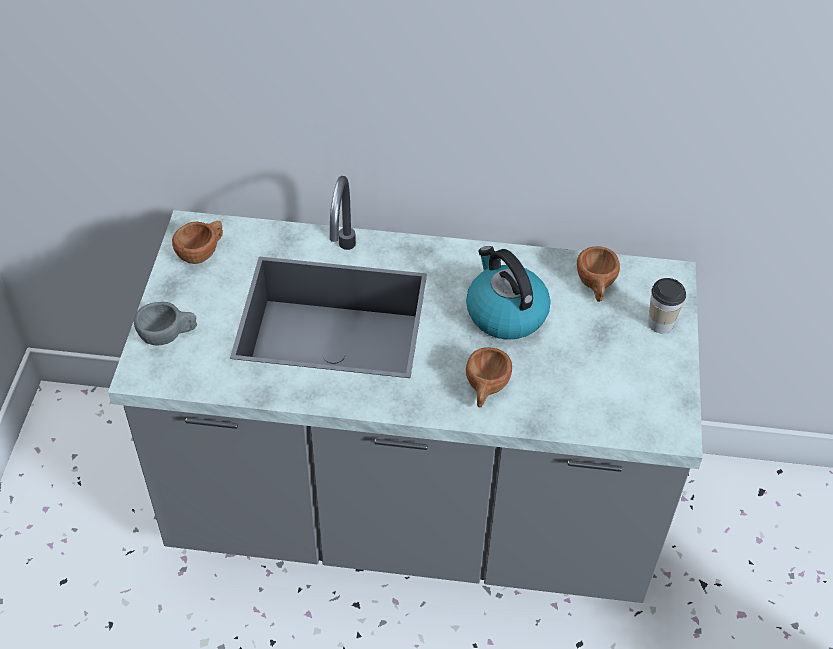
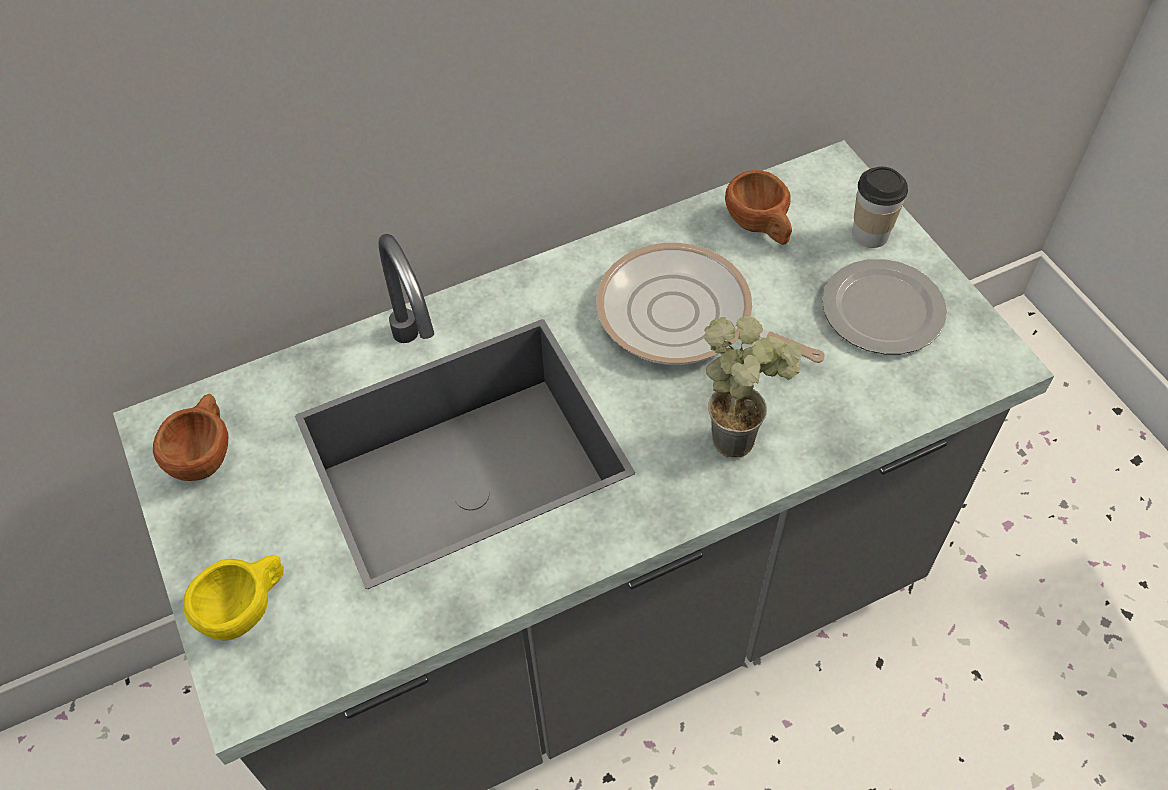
camera: 30 degrees left, 5 degrees up
(168, 335) = (246, 607): grey cup -> yellow cup
(485, 389) = (742, 433): brown cup -> potted plant
(505, 313) = (682, 318): kettle -> frying pan
(627, 368) = (881, 311): none -> plate

